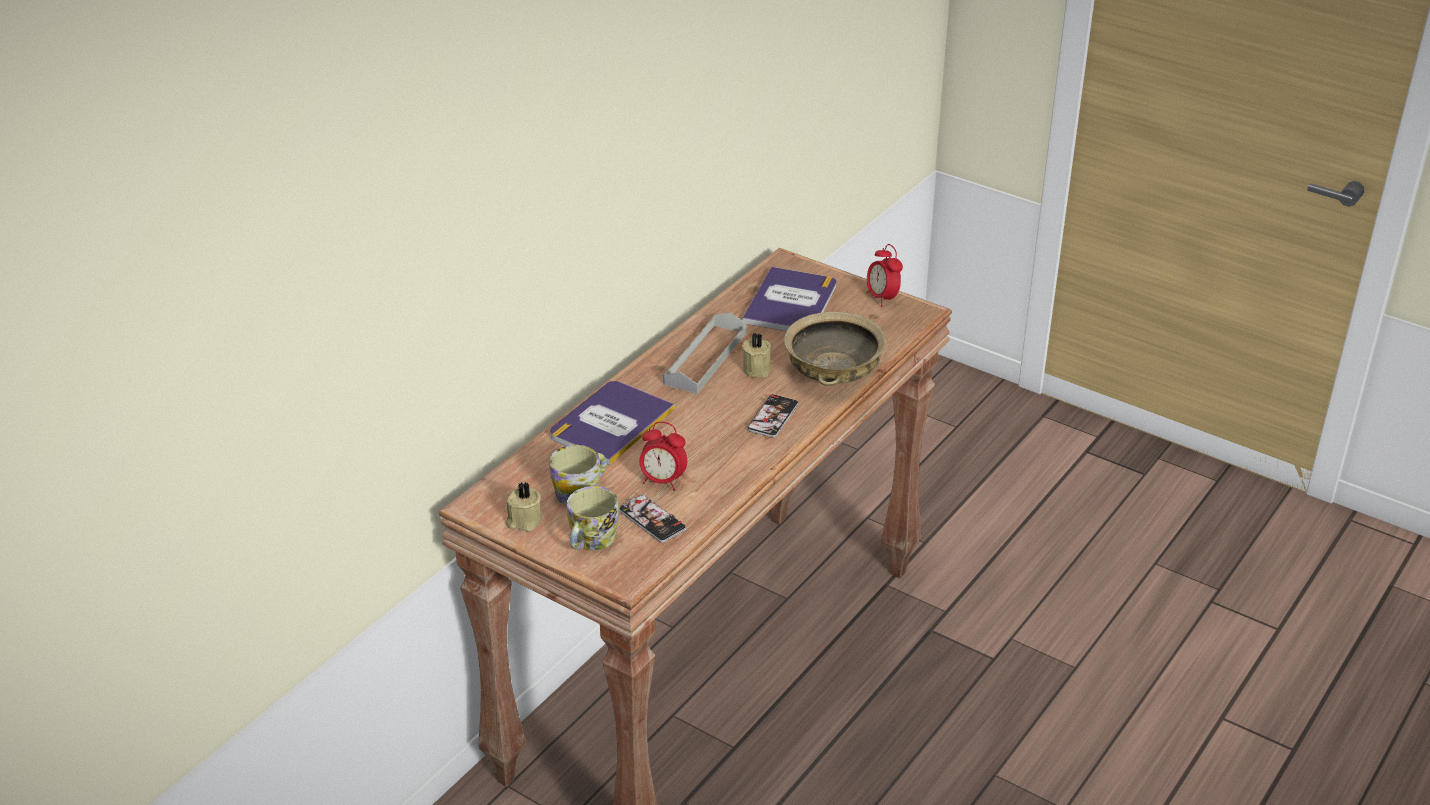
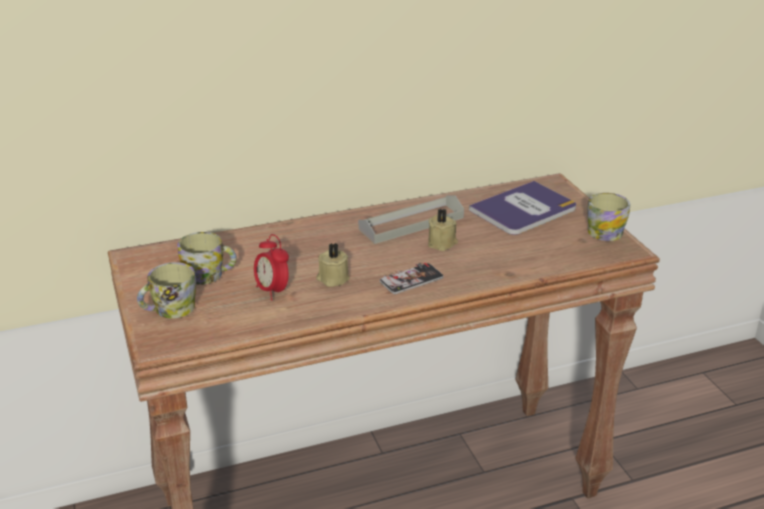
camera: 35 degrees right, 5 degrees down
(524, 521) = (146, 278): beige candle -> beige candle (332, 279)
(611, 423) = (289, 240): book -> none
(652, 520) = (229, 314): phone -> none
(833, 373) = (498, 268): beige bowl -> none
(882, 298) = (604, 230): alarm clock -> mug

